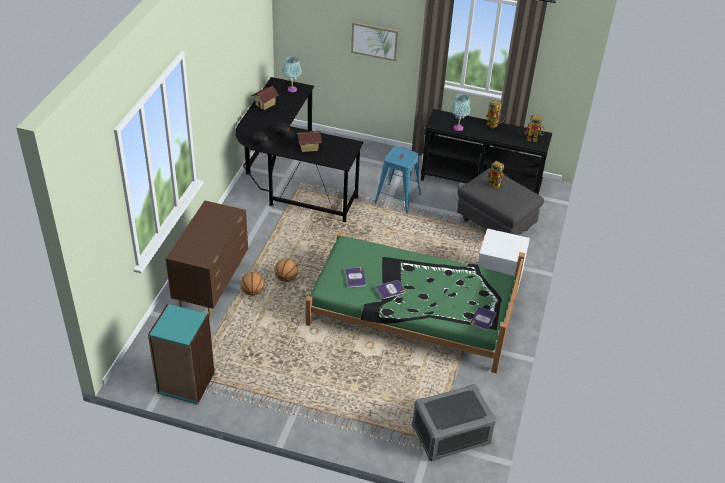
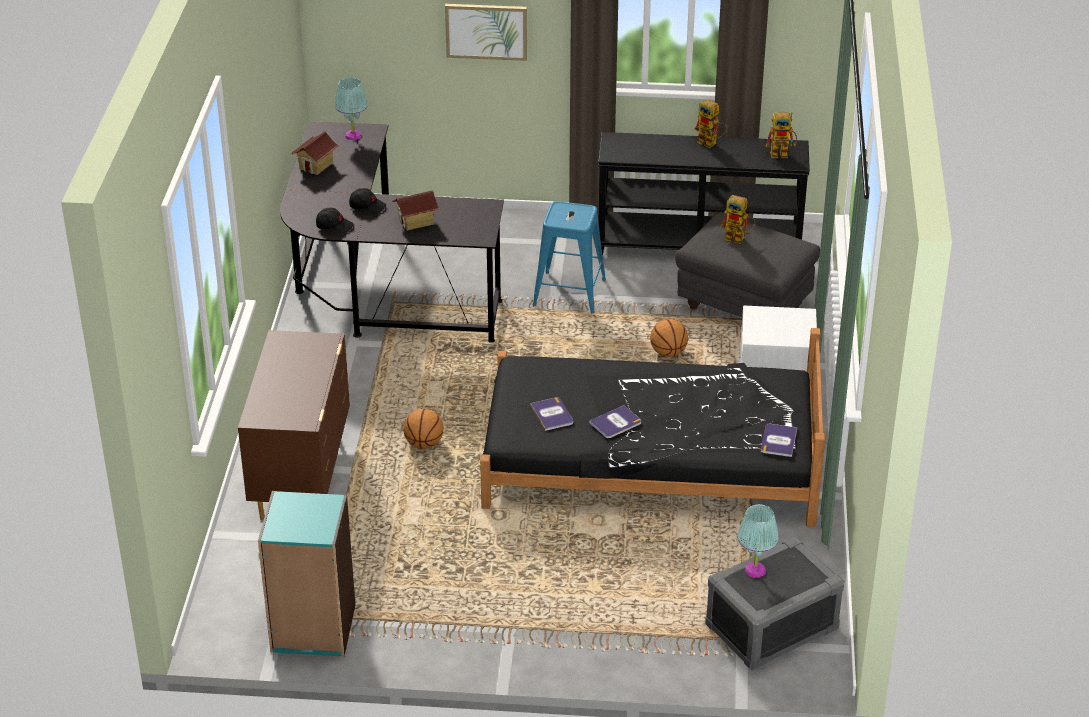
camera: 10 degrees left, 5 degrees down
(253, 292) = (375, 474): basketball -> basketball (668, 353)
(412, 311) = (651, 459): green bed -> black bed
(458, 128) = (653, 155): turquoise table lamp -> turquoise table lamp (755, 570)

